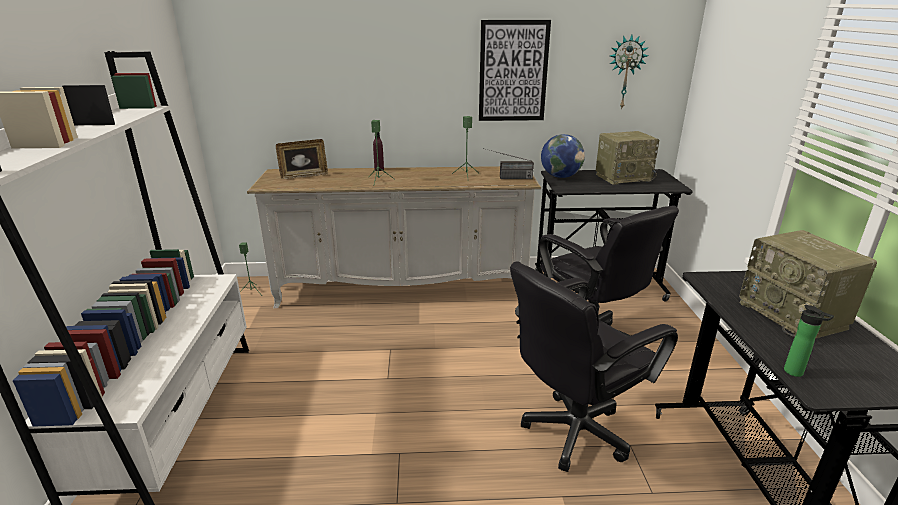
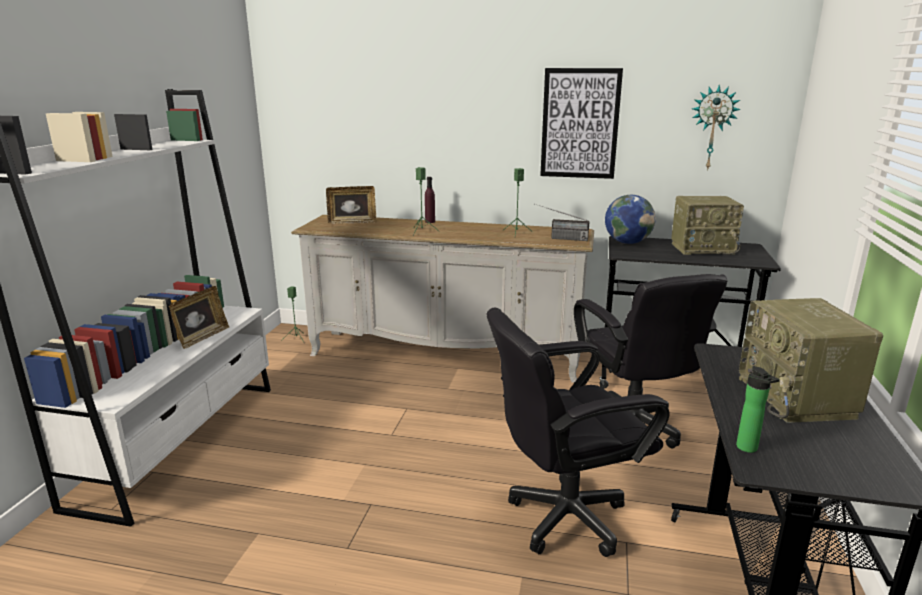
camera: 15 degrees right, 5 degrees down
(189, 315) = (202, 337): none -> picture frame

